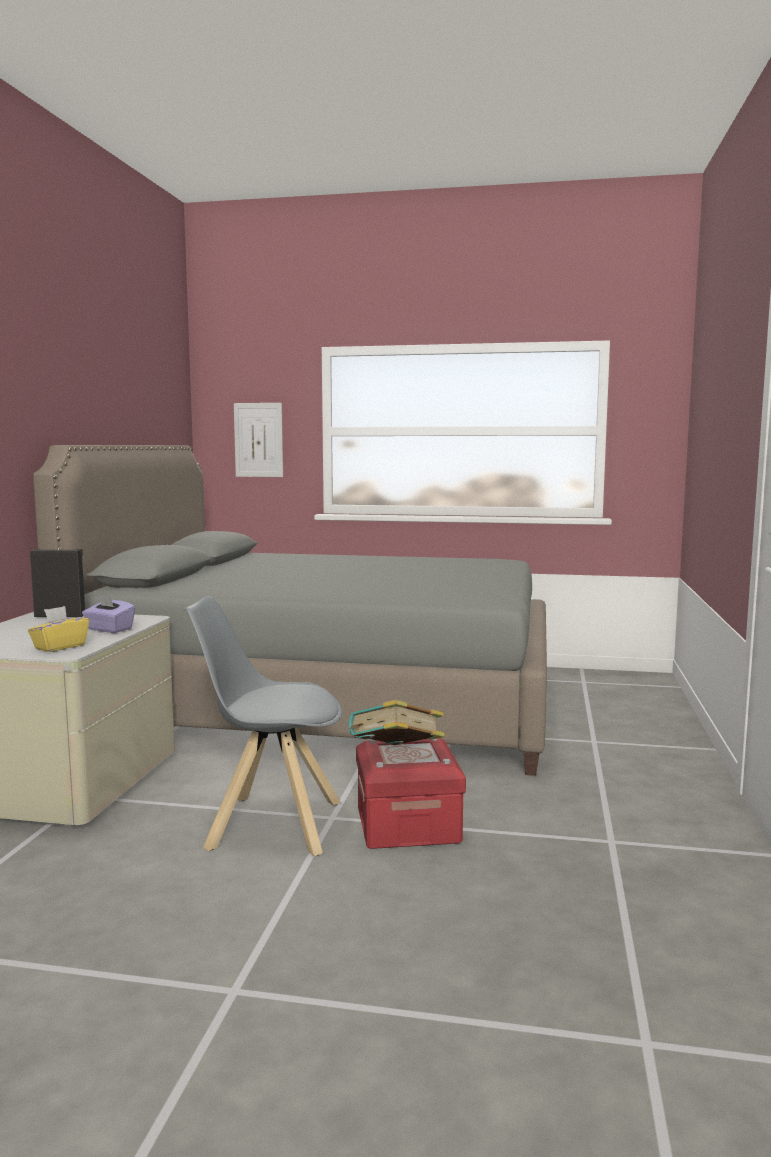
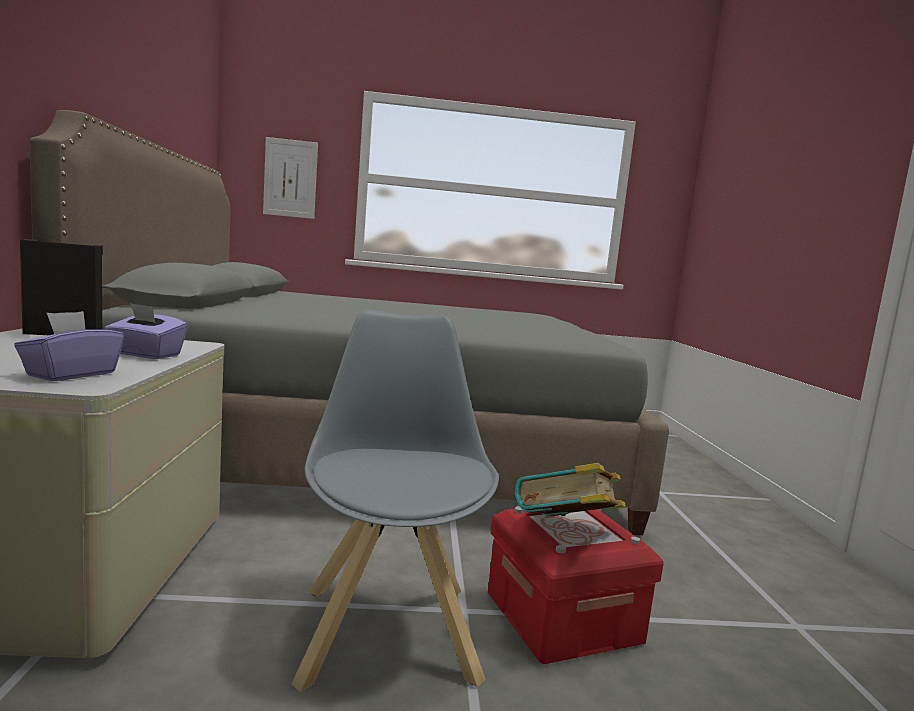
camera: 15 degrees left, 0 degrees up
(59, 647) = (71, 374): yellow tissue box -> purple tissue box
(271, 824) = (389, 628): grey chair -> grey chair turned 90 degrees clockwise

